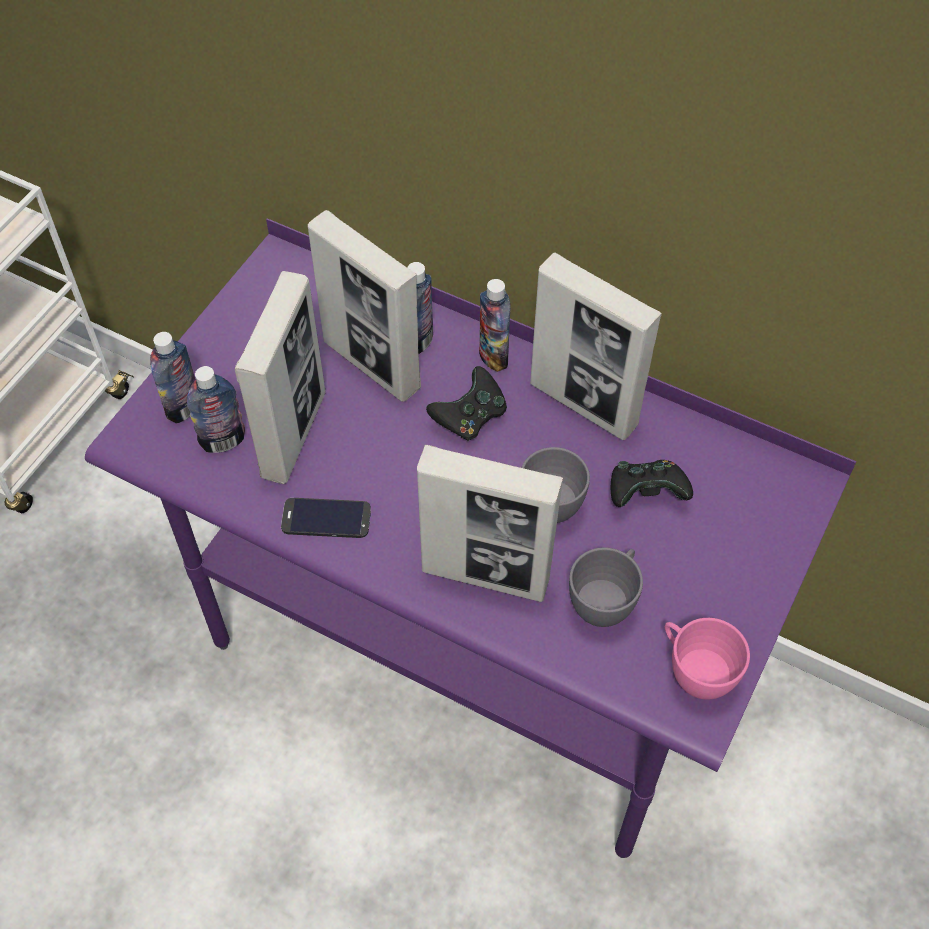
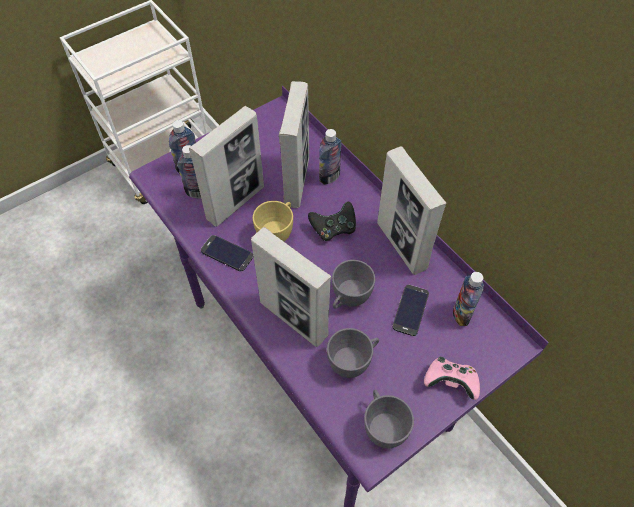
camera: 25 degrees right, 0 degrees up
(372, 365) = (296, 181): picture frame -> picture frame turned 150 degrees counterclockwise
(387, 456) = (277, 232): none -> yellow cup
(493, 356) = (365, 200): bottle -> bottle (461, 314)
(646, 493) = (410, 310): black game controller -> phone
(694, 671) = (383, 426): pink cup -> grey cup
(753, 572) = (450, 382): none -> pink game controller

